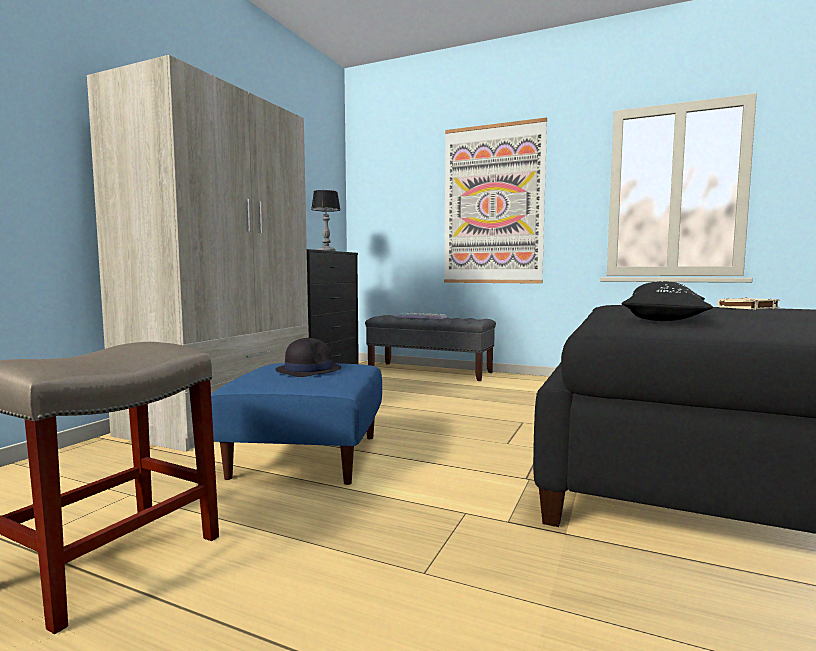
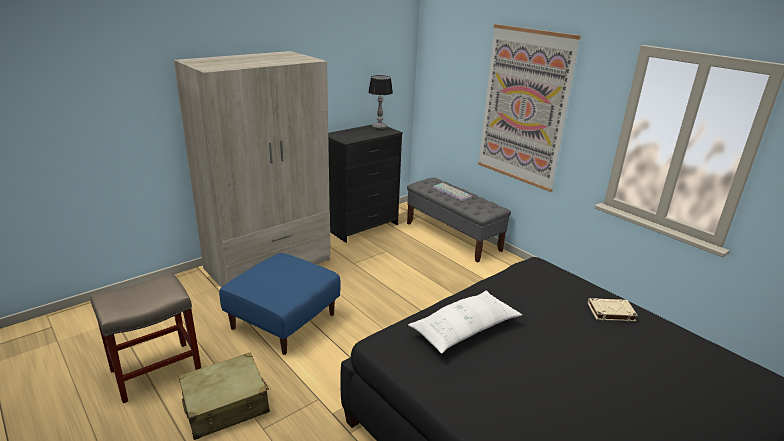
camera: 25 degrees right, 20 degrees up
(308, 370) = (285, 275): black hat -> none
(315, 564) = (226, 405): none -> beige suitcase
(665, 319) = (464, 330): black pillow -> white pillow

